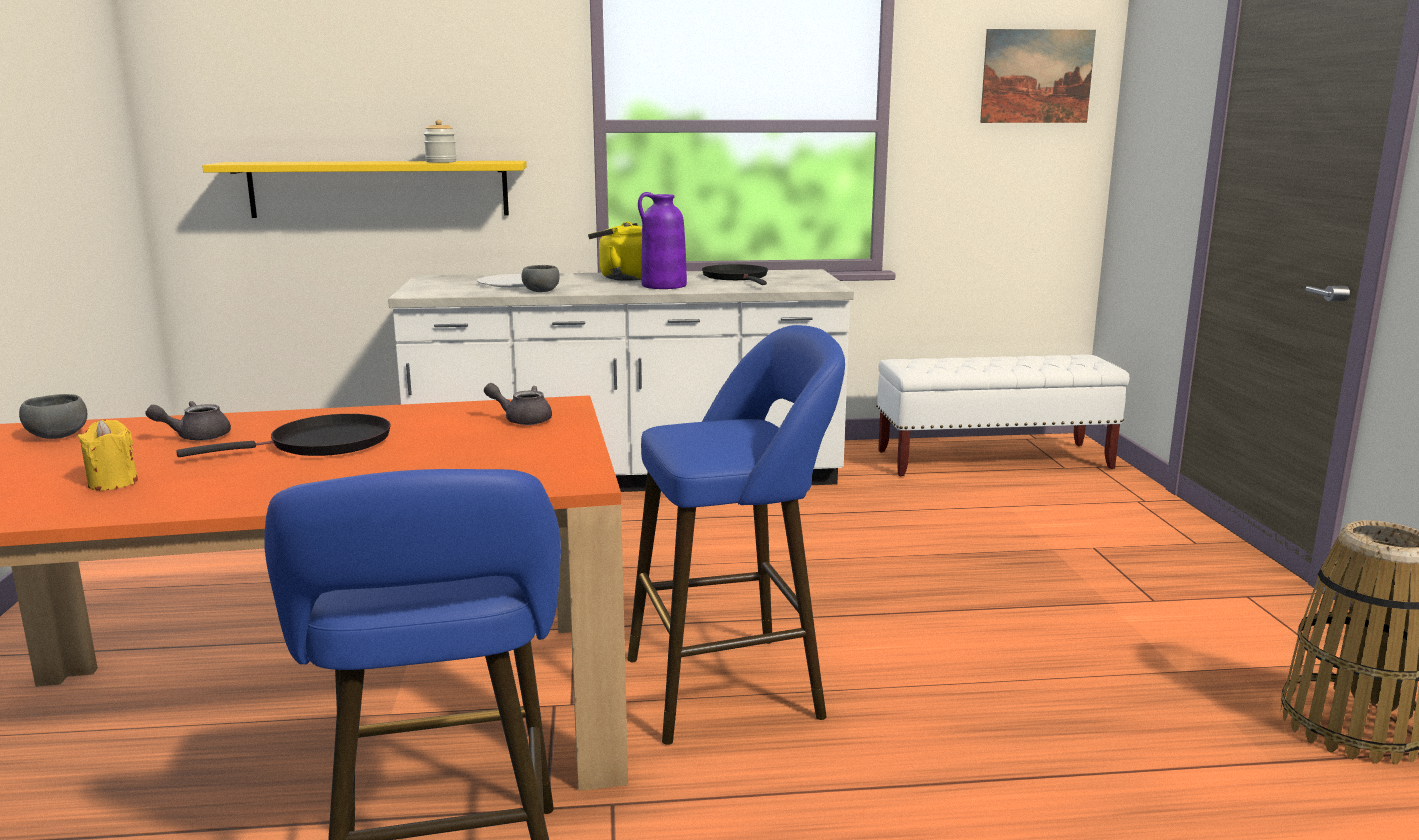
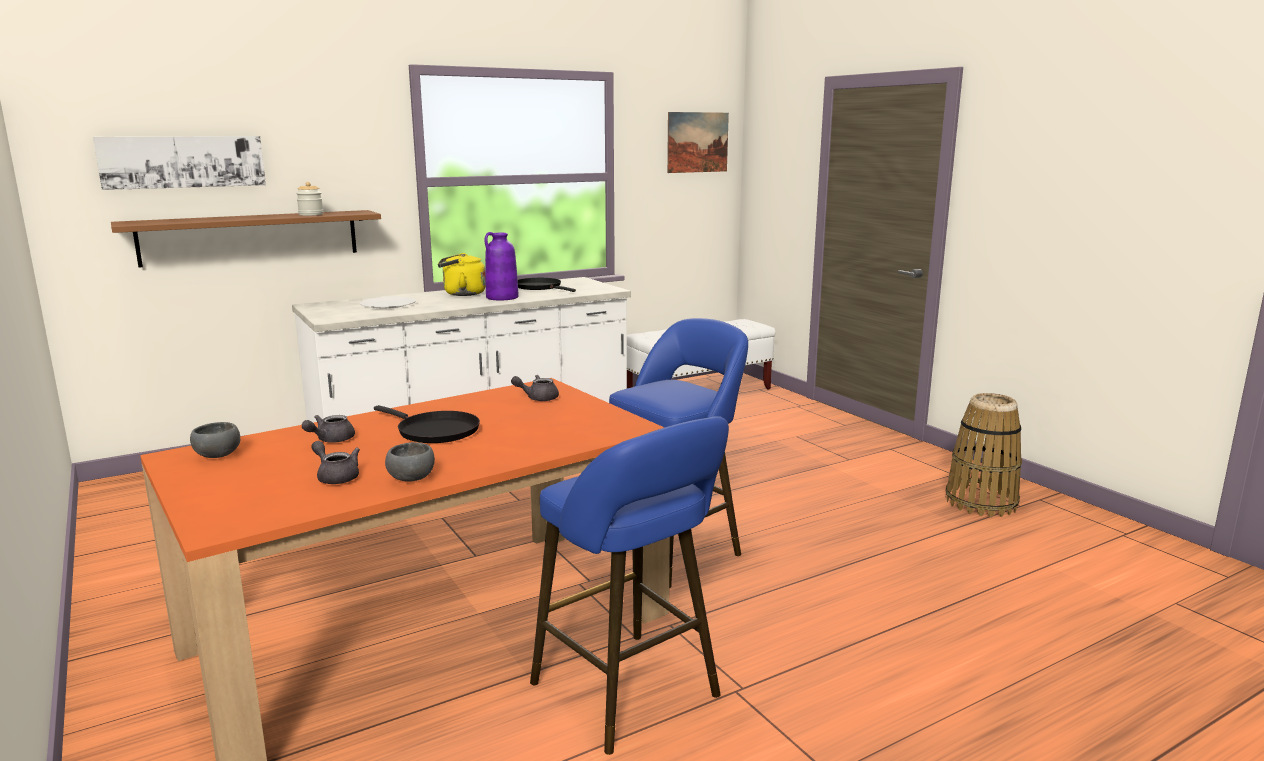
camera: 25 degrees left, 0 degrees up
(113, 483) = (336, 477): yellow candle -> grey teapot
(304, 92) = (183, 161): none -> picture
(323, 444) = (434, 431): black frying pan -> black frying pan turned 90 degrees clockwise
(379, 189) = (251, 237): yellow shelf -> brown shelf
(541, 292) = (424, 309): grey bowl -> grey bowl (412, 479)

